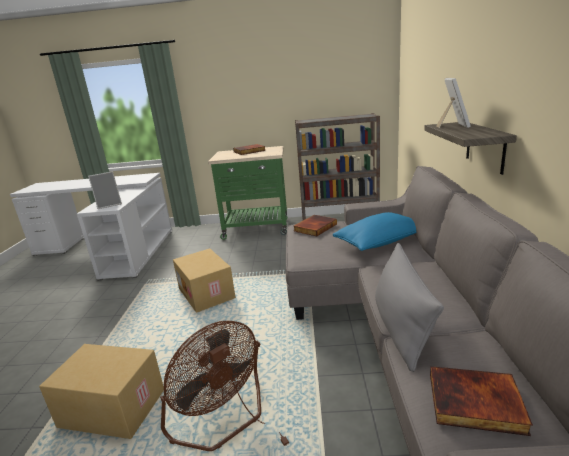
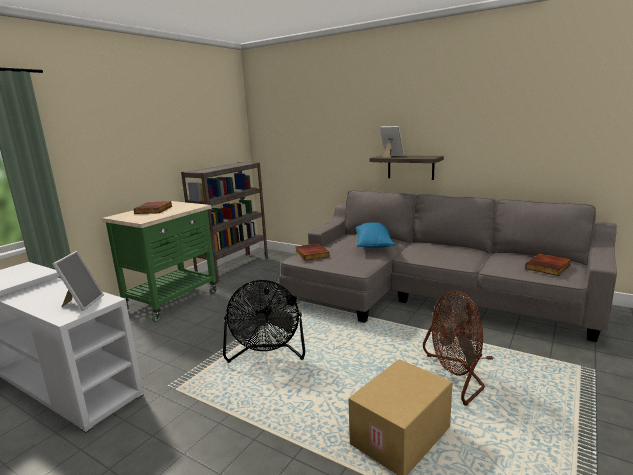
camera: 60 degrees left, 5 degrees down
(207, 293) = (264, 353): cardboard box -> black fan
(401, 327) = (476, 265): grey pillow -> none

